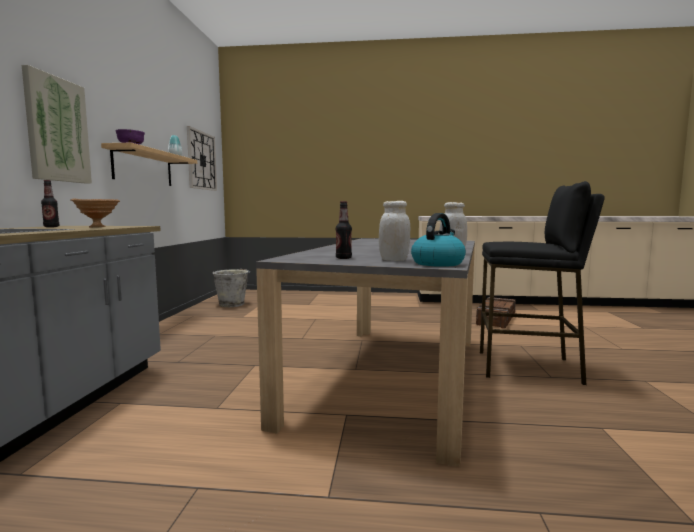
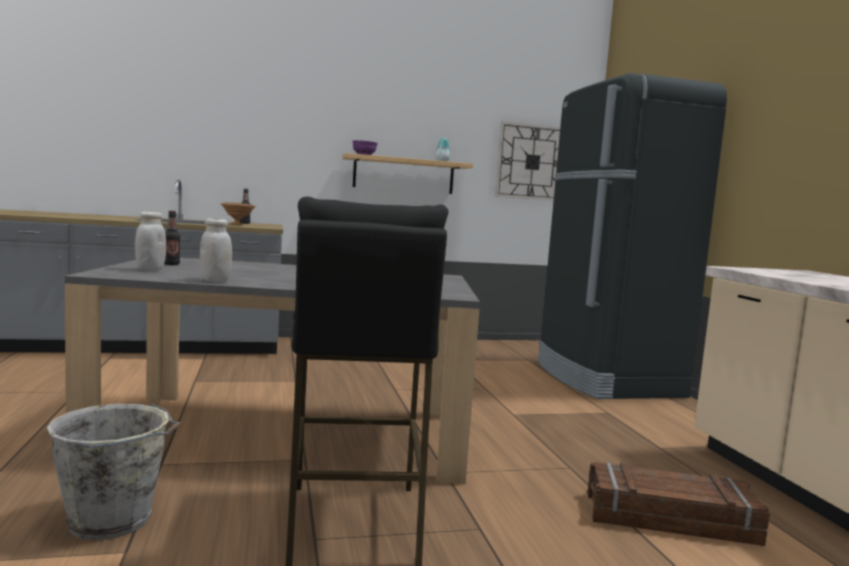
camera: 70 degrees right, 0 degrees up
(57, 130) = (292, 148): picture -> none
(232, 304) = (504, 350): grey bucket -> grey bucket (113, 521)
(314, 297) = (605, 379): none -> black fridge
(437, 263) = (116, 274): kettle -> none

